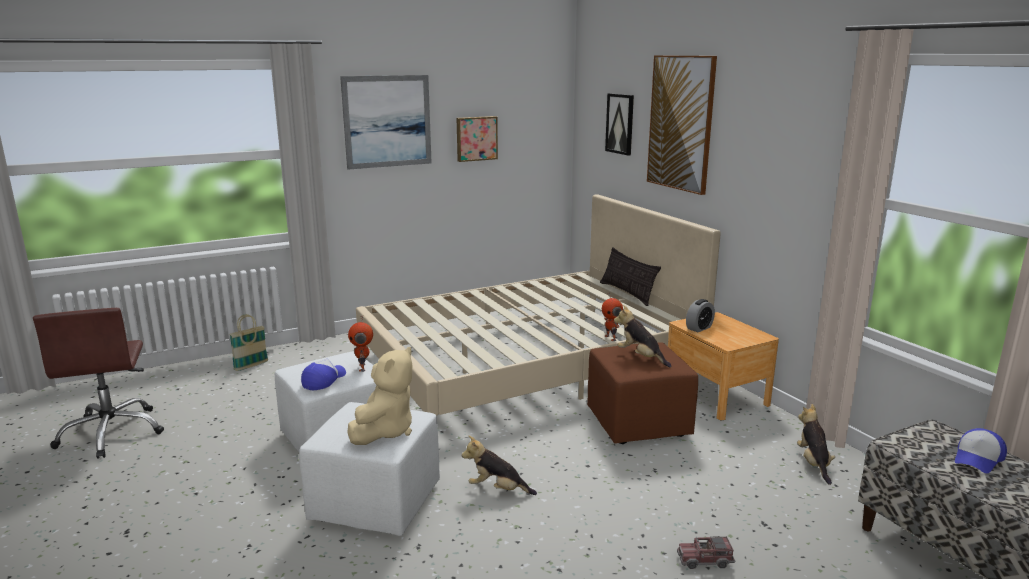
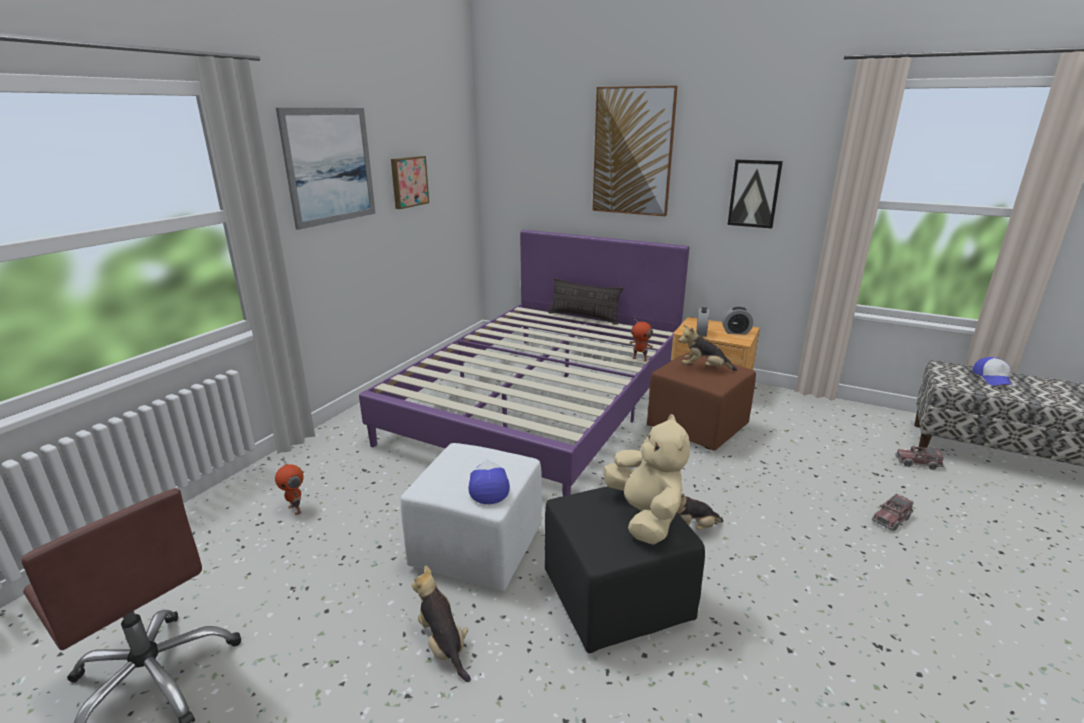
camera: 35 degrees left, 5 degrees up
(251, 366) = (247, 504): basket -> none
(363, 367) = (503, 456): toy robot -> toy robot (296, 509)
(377, 503) = (617, 597): white ottoman -> black ottoman
(529, 362) = (542, 402): beige bed -> purple bed
(620, 124) = (548, 157): picture -> picture (754, 193)
(740, 336) = (736, 332): none -> alarm clock
(813, 463) = (833, 417): plush toy -> plush toy (443, 645)
(838, 535) = (917, 463): none -> toy truck

